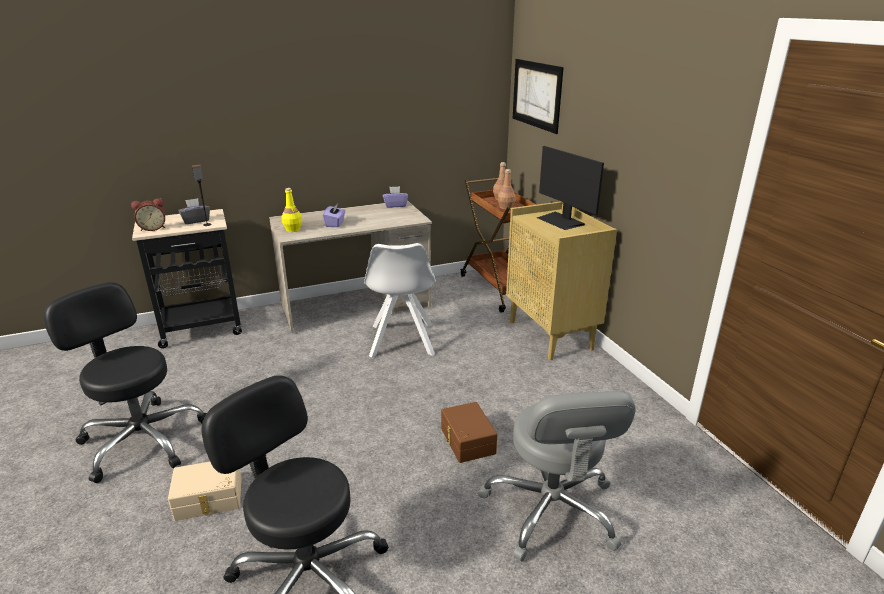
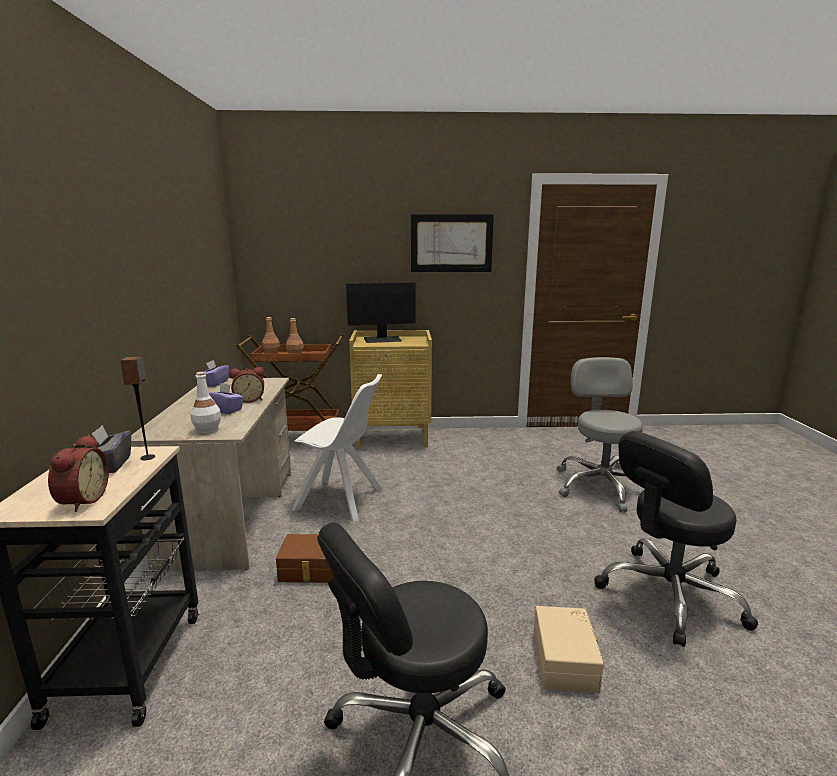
camera: 70 degrees left, 10 degrees down
(292, 229) = (207, 430): yellow bottle -> white bottle
(362, 224) = (249, 400): none -> alarm clock
(466, 441) = (515, 497): brown storage box -> brown storage box (311, 570)
(536, 94) = (286, 248): picture -> picture (451, 243)
(552, 515) = (600, 484): grey office chair -> grey office chair turned 105 degrees counterclockwise

